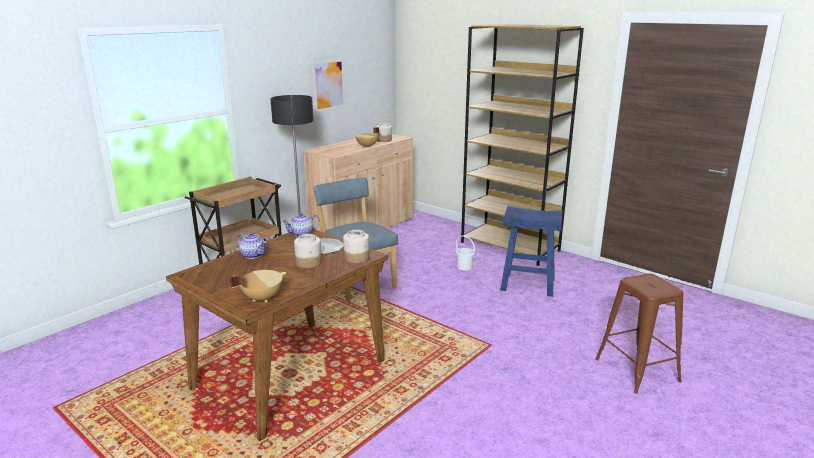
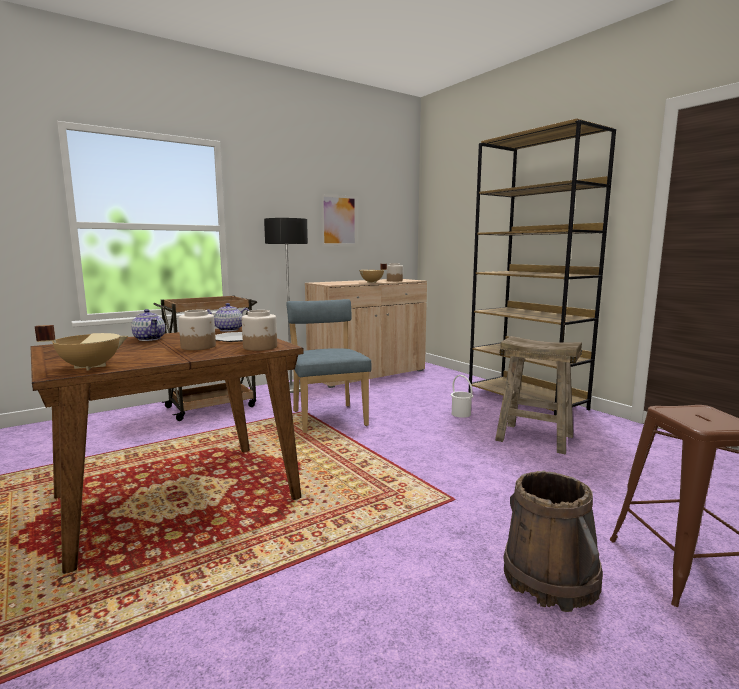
camera: 15 degrees right, 10 degrees down
(528, 284) = (535, 438): blue stool -> beige stool
(567, 389) = (549, 578): none -> brown bucket

